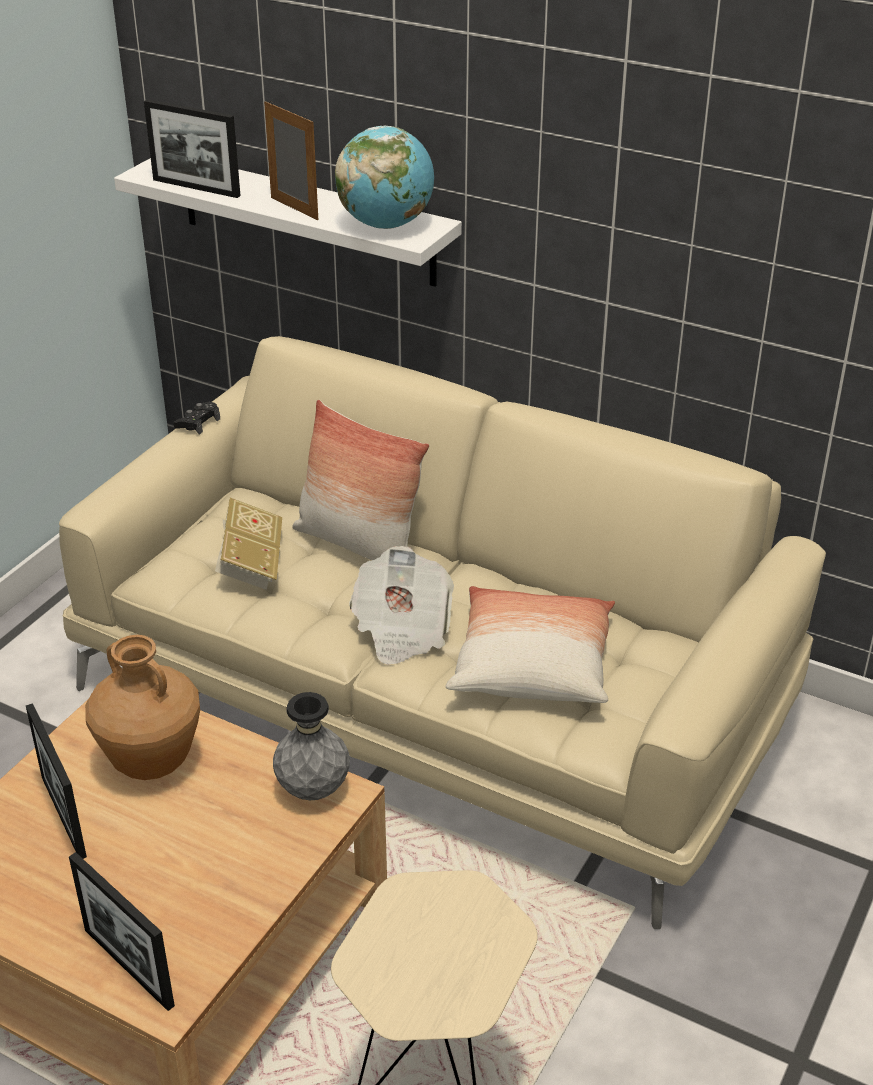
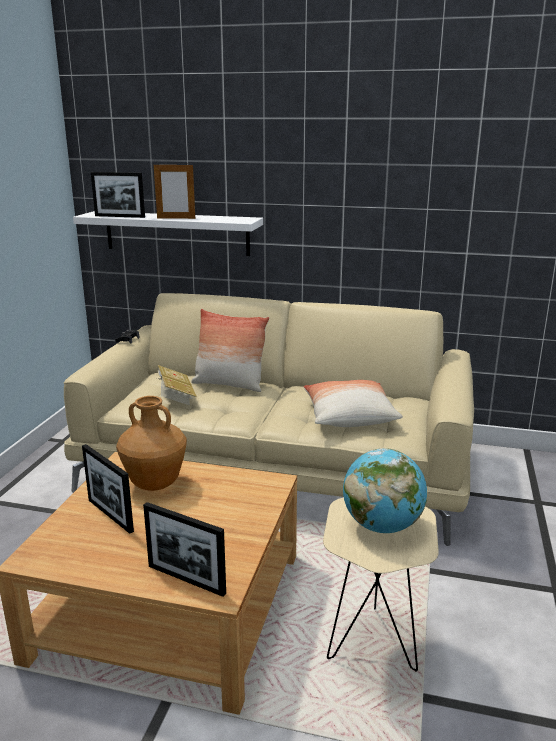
camera: 15 degrees left, 15 degrees down
(294, 208) = (176, 218): picture frame -> picture frame turned 150 degrees clockwise
(313, 790) = (257, 482): grey vase -> none
(386, 224) = (227, 219): globe -> globe (382, 526)
(402, 629) = (272, 411): newspaper -> none

